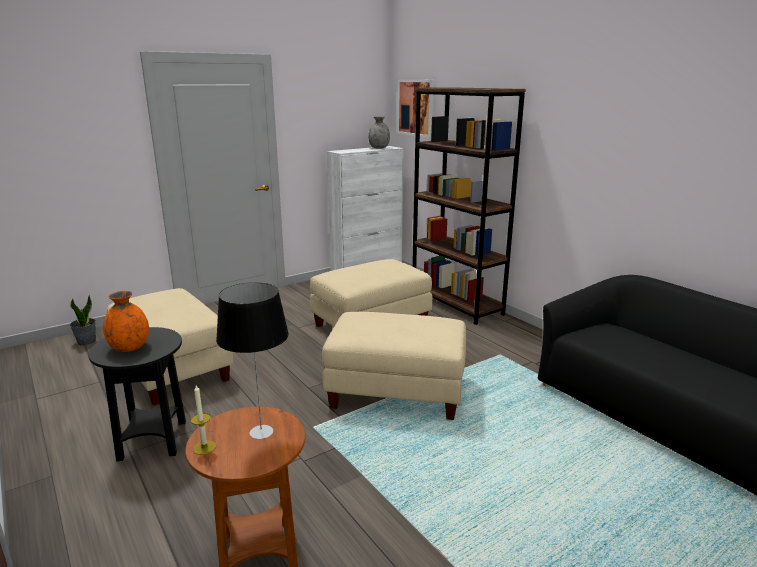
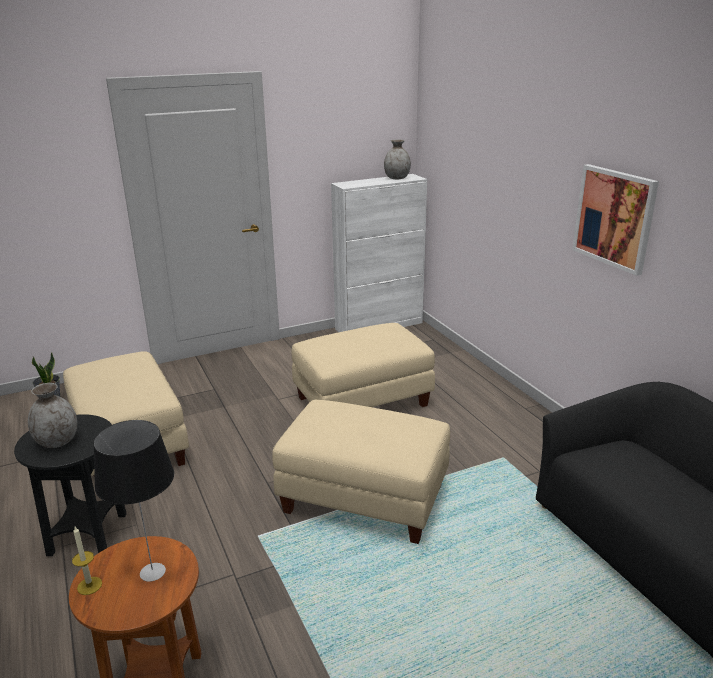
camera: 10 degrees right, 5 degrees up
(129, 347) = (57, 442): orange vase -> grey vase
(416, 107) = (442, 131): picture -> picture (614, 218)
(456, 303) = (473, 378): brown bookcase -> none

